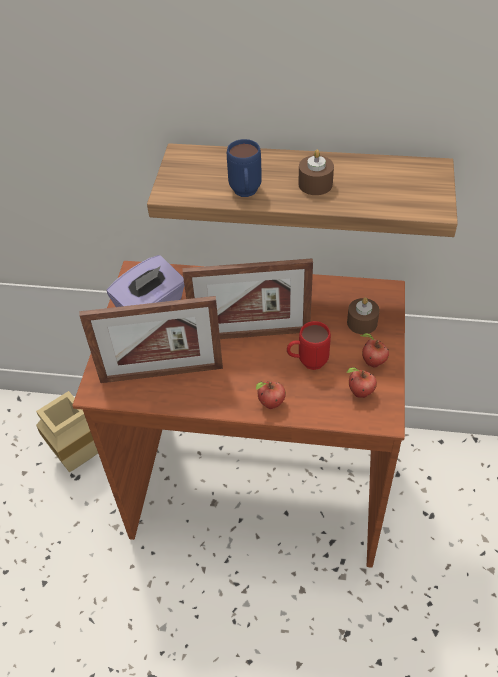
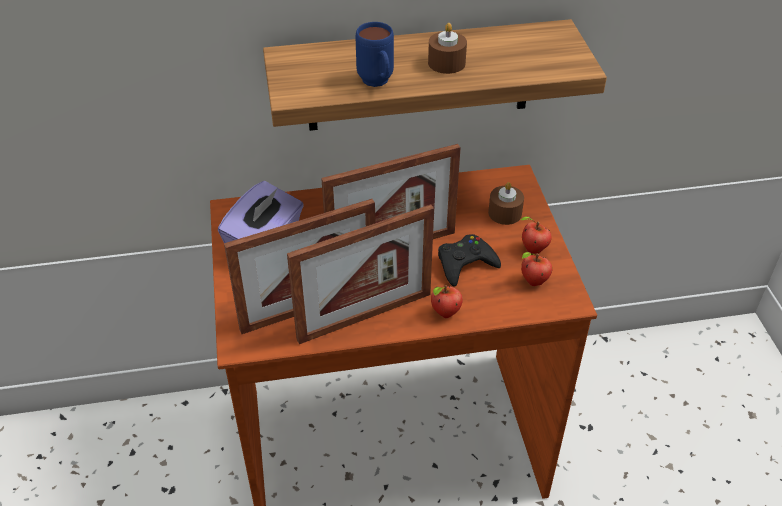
camera: 20 degrees left, 5 degrees down
(81, 455) = (167, 463): beige vase -> none
(203, 391) = (365, 316): none -> picture frame
(307, 363) = (465, 264): red mug -> black game controller

